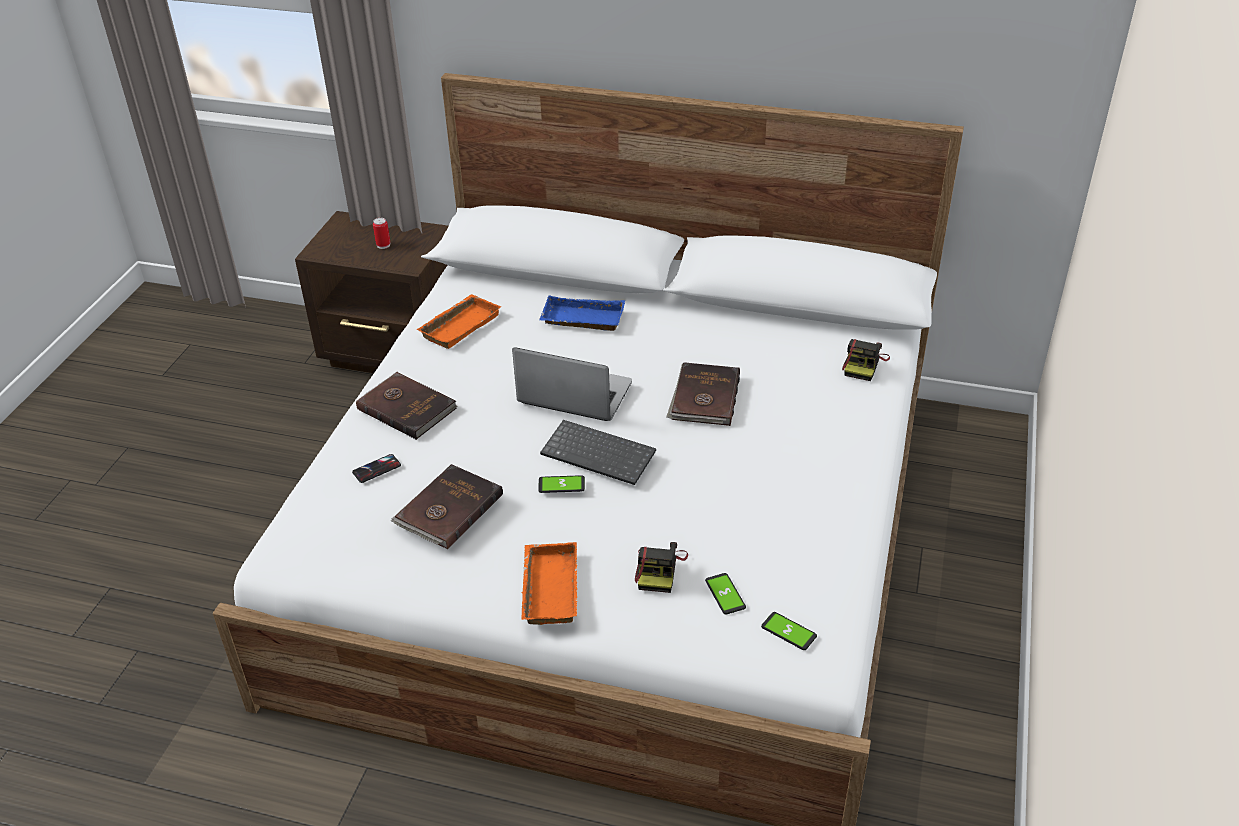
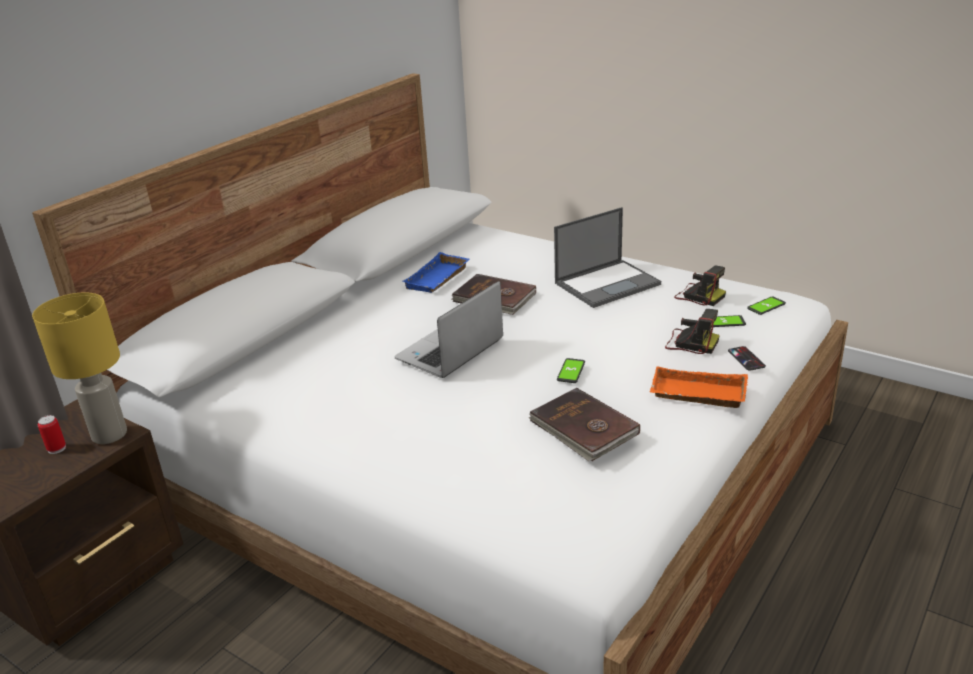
camera: 70 degrees left, 10 degrees down
(376, 469) = (491, 472): phone -> phone (746, 359)
(406, 261) = (110, 434): none -> yellow table lamp
(407, 407) = (400, 446): brown book -> none
(459, 325) = (284, 402): orange tray -> none
(581, 320) = (340, 337): blue tray -> blue tray (438, 279)
(600, 453) = (540, 348): keyboard -> none
(784, 478) = (608, 283): none -> laptop
(864, 364) = (498, 239): camera -> camera (698, 296)

